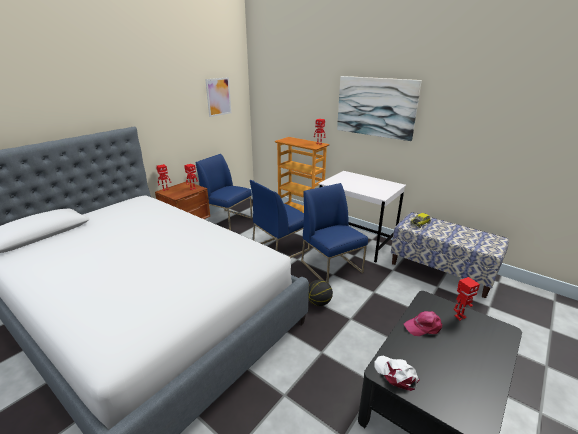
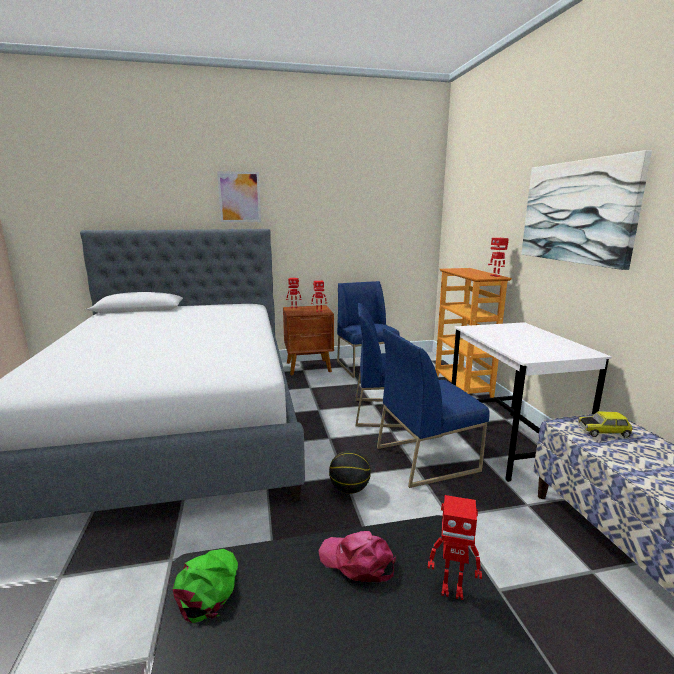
camera: 40 degrees right, 10 degrees down
(218, 97) = (390, 210): picture -> picture (239, 197)
(332, 267) = (427, 458): blue chair -> blue chair turned 120 degrees counterclockwise
(396, 374) = (208, 586): white cap -> green cap

